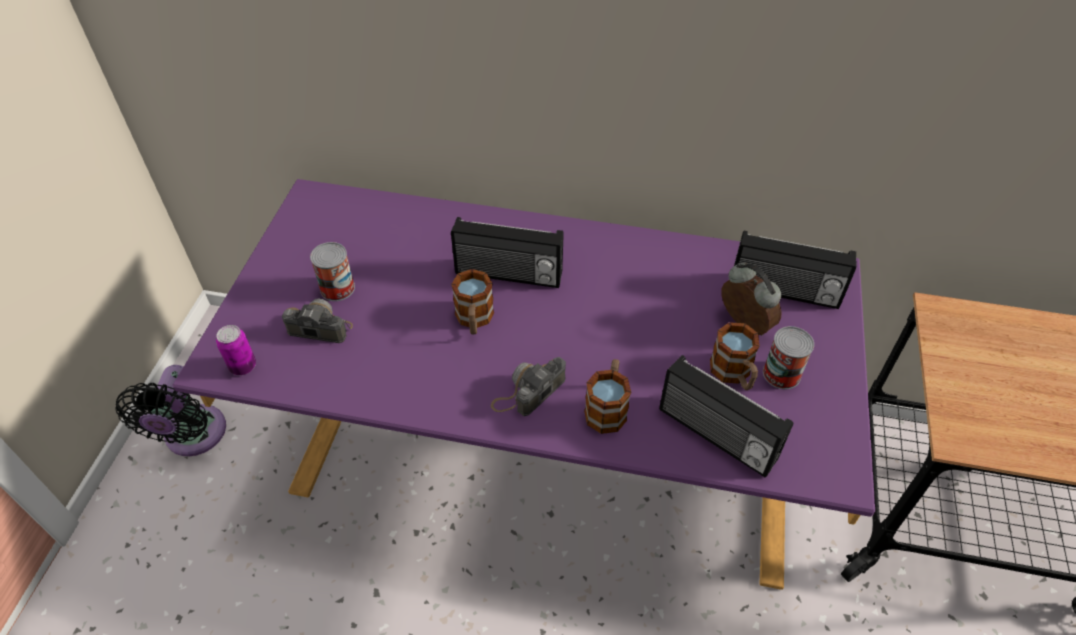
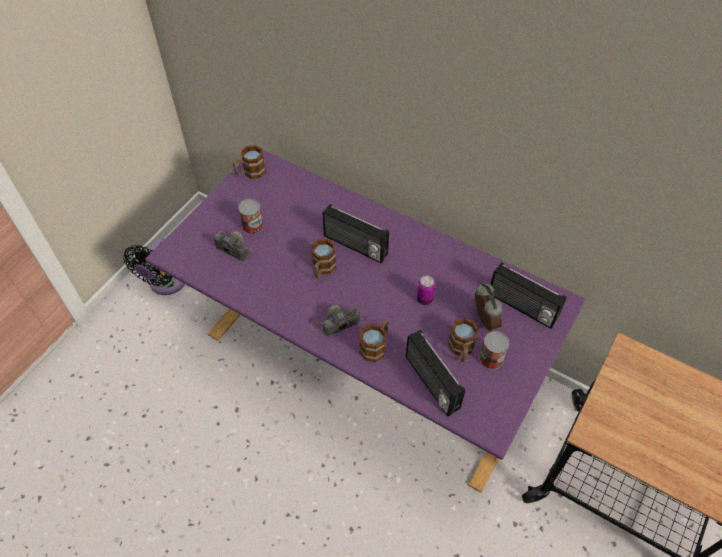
camera: 20 degrees right, 5 degrees up
(243, 366) = (185, 259): can -> can (424, 299)
(302, 215) = (250, 172): none -> mug

